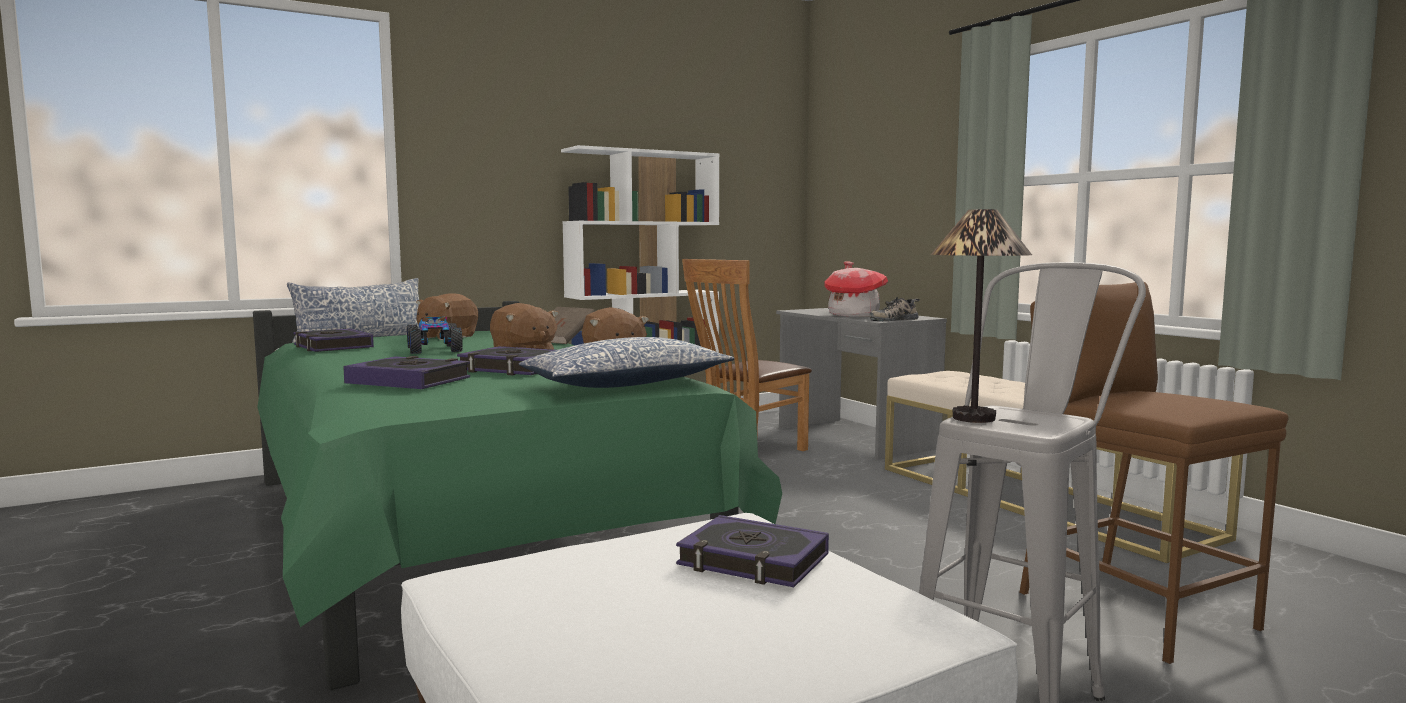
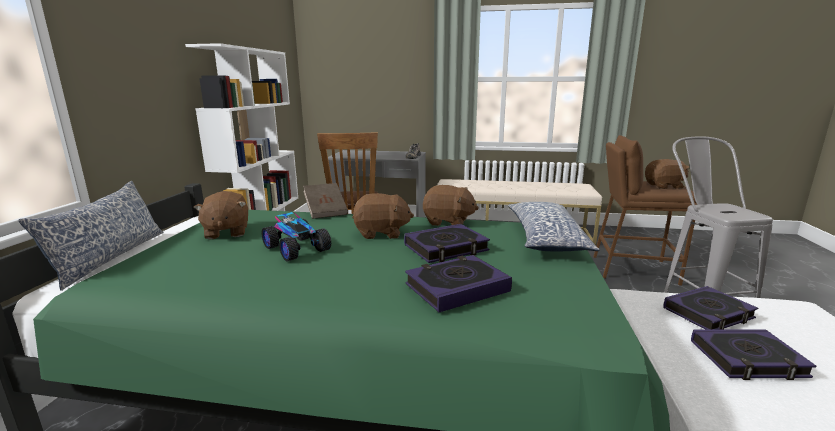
camera: 50 degrees left, 10 degrees up
(333, 347) = (172, 278): book -> book (747, 359)
(435, 349) = (295, 249): toy car -> toy car turned 150 degrees counterclockwise
(854, 315) = (383, 156): toy house -> none
(972, 418) = (723, 214): table lamp -> none
(1171, 402) = (664, 186): none -> brown plush toy

